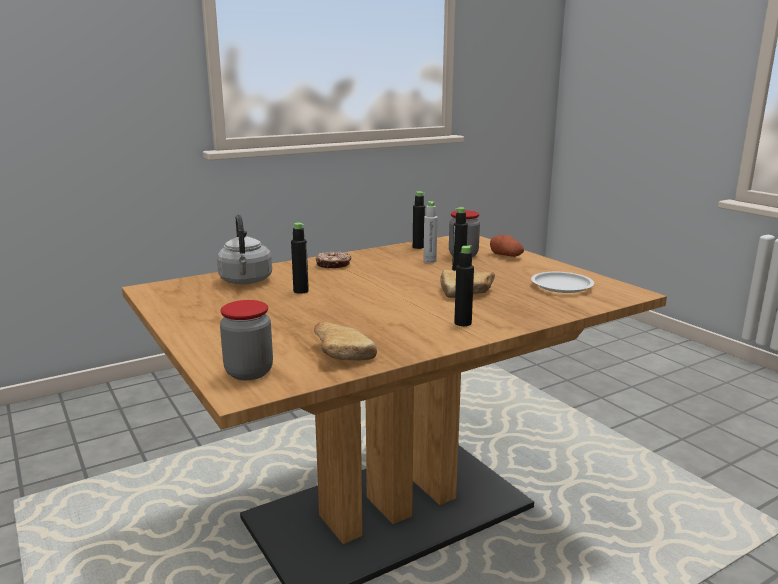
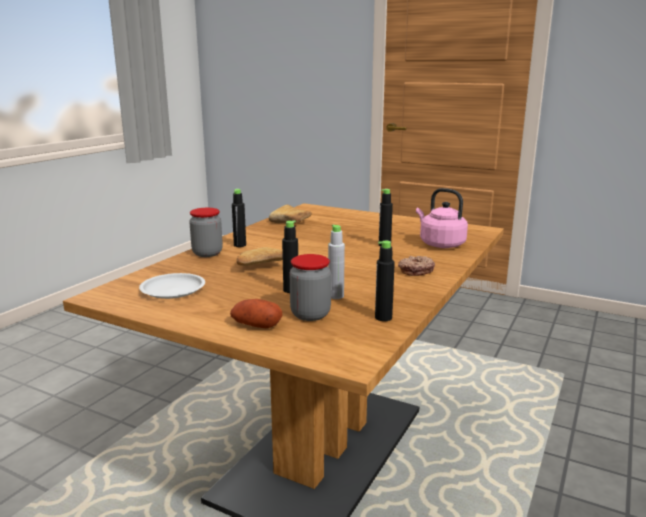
camera: 150 degrees right, 0 degrees up
(246, 281) = (440, 244): grey kettle -> pink kettle
(249, 372) = (319, 211): jar -> jar (207, 253)

